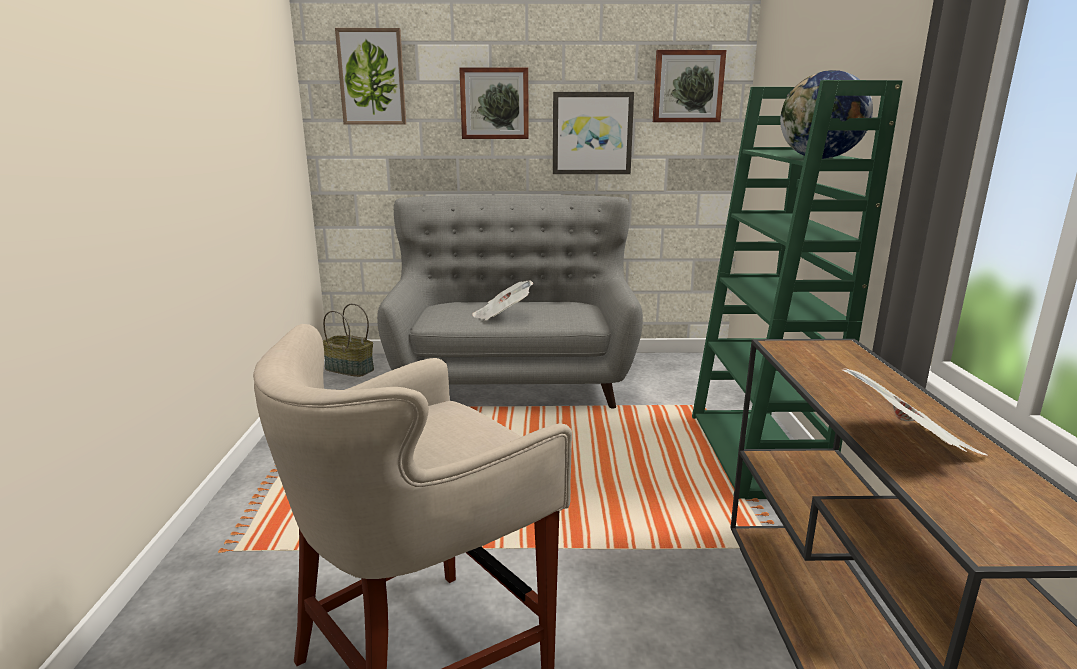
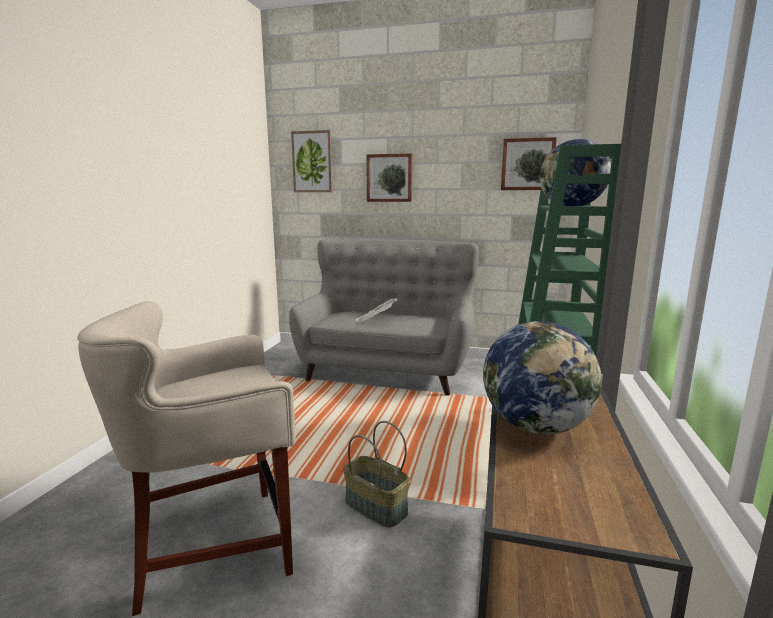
camera: 15 degrees right, 5 degrees down
(348, 369) = (285, 352): basket -> basket (375, 507)
(592, 133) = (456, 198): picture -> none
(905, 444) = (536, 427): newspaper -> globe

